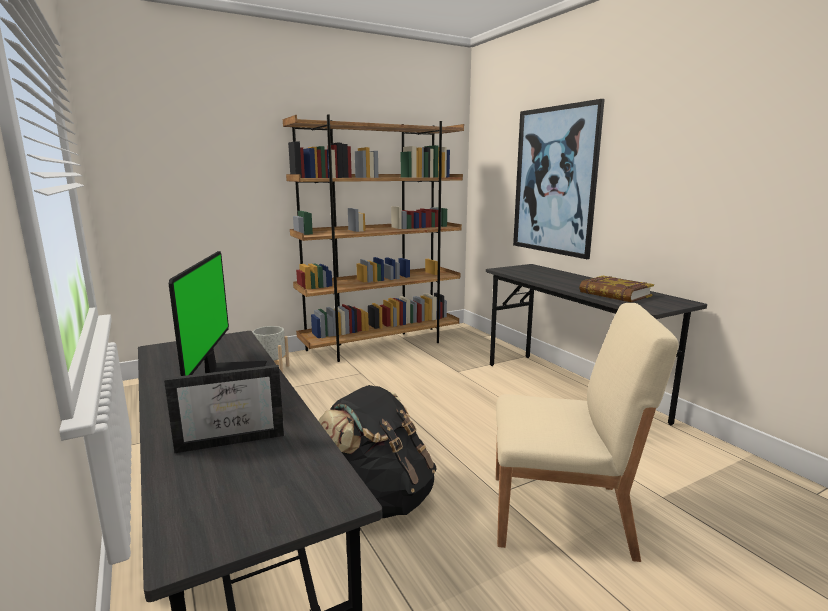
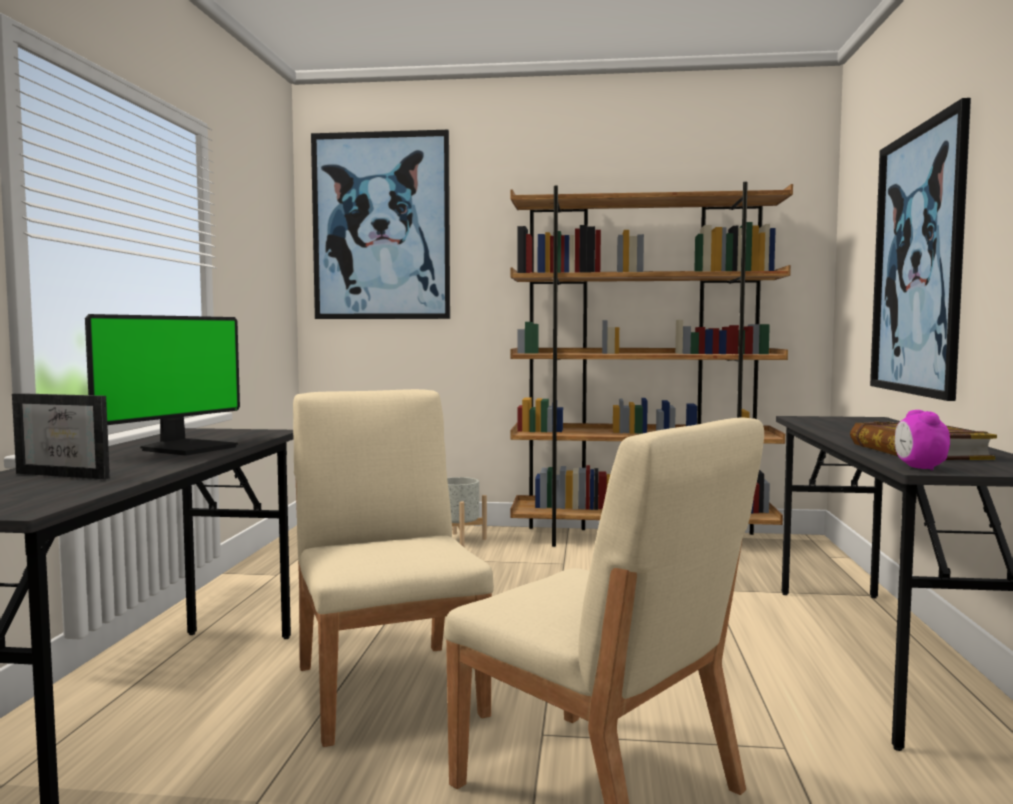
camera: 35 degrees right, 10 degrees down
(168, 133) = (381, 226): none -> picture
(381, 498) = (389, 688): black backpack -> beige chair
(647, 308) = (919, 468): none -> alarm clock

